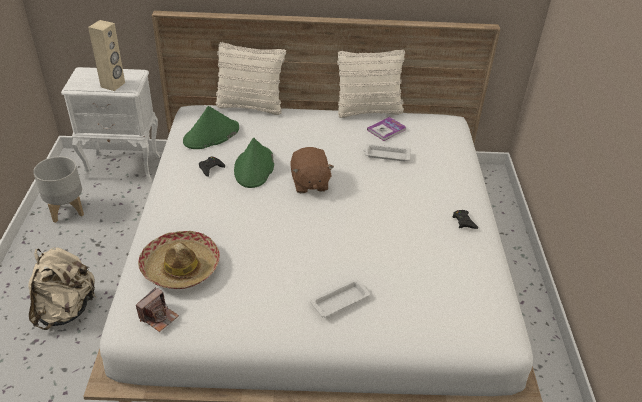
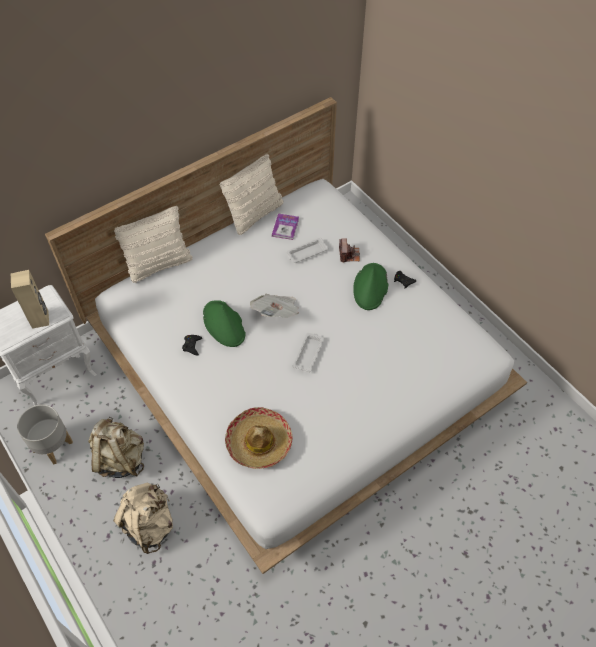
camera: 35 degrees left, 15 degrees up
(101, 248) = (120, 459): none -> beige backpack
(158, 317) = (283, 488): camera -> camera (349, 255)
(211, 135) = (159, 314): green hat -> green hat (370, 287)
(309, 183) = (277, 313): brown plush toy -> newspaper
(341, 300) = (383, 394): white tray -> white tray (309, 353)

